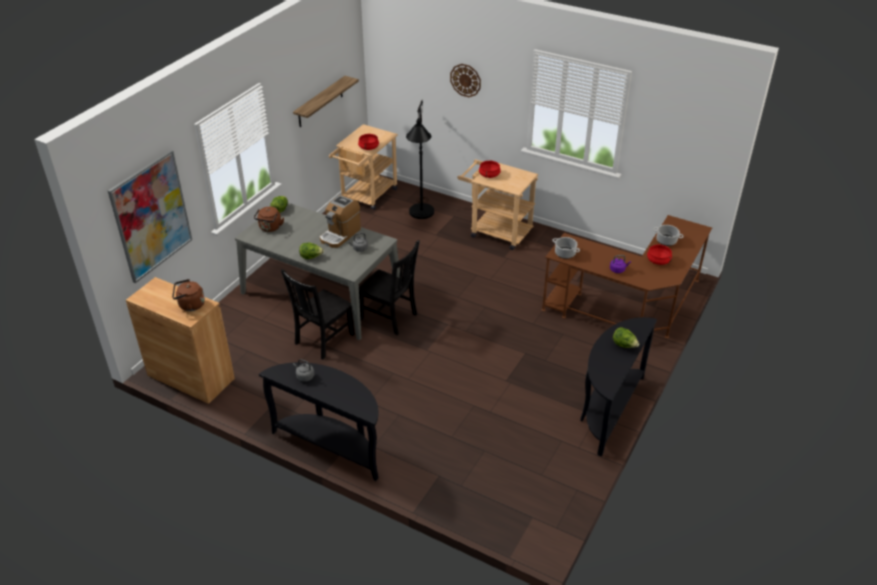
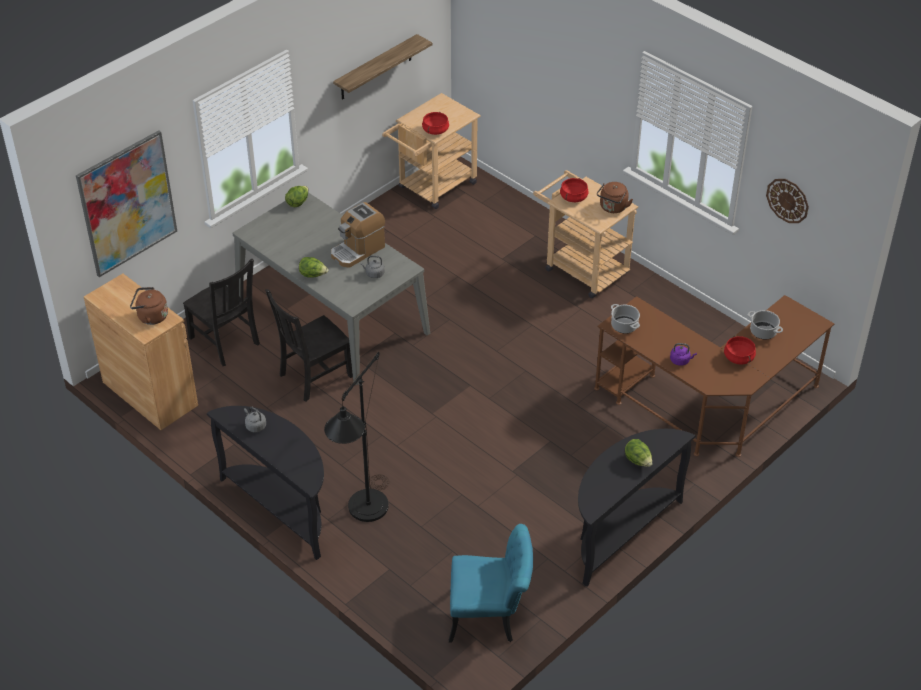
camera: 15 degrees right, 5 degrees up
(270, 228) = (277, 226): brown kettle -> brown kettle (612, 208)
(390, 317) = (403, 362): black chair -> black chair (225, 342)
(421, 216) = (493, 228): black floor lamp -> black floor lamp (364, 515)
(465, 80) = (564, 67): wall clock -> wall clock (787, 200)
(536, 496) = (490, 616): none -> turquoise chair

